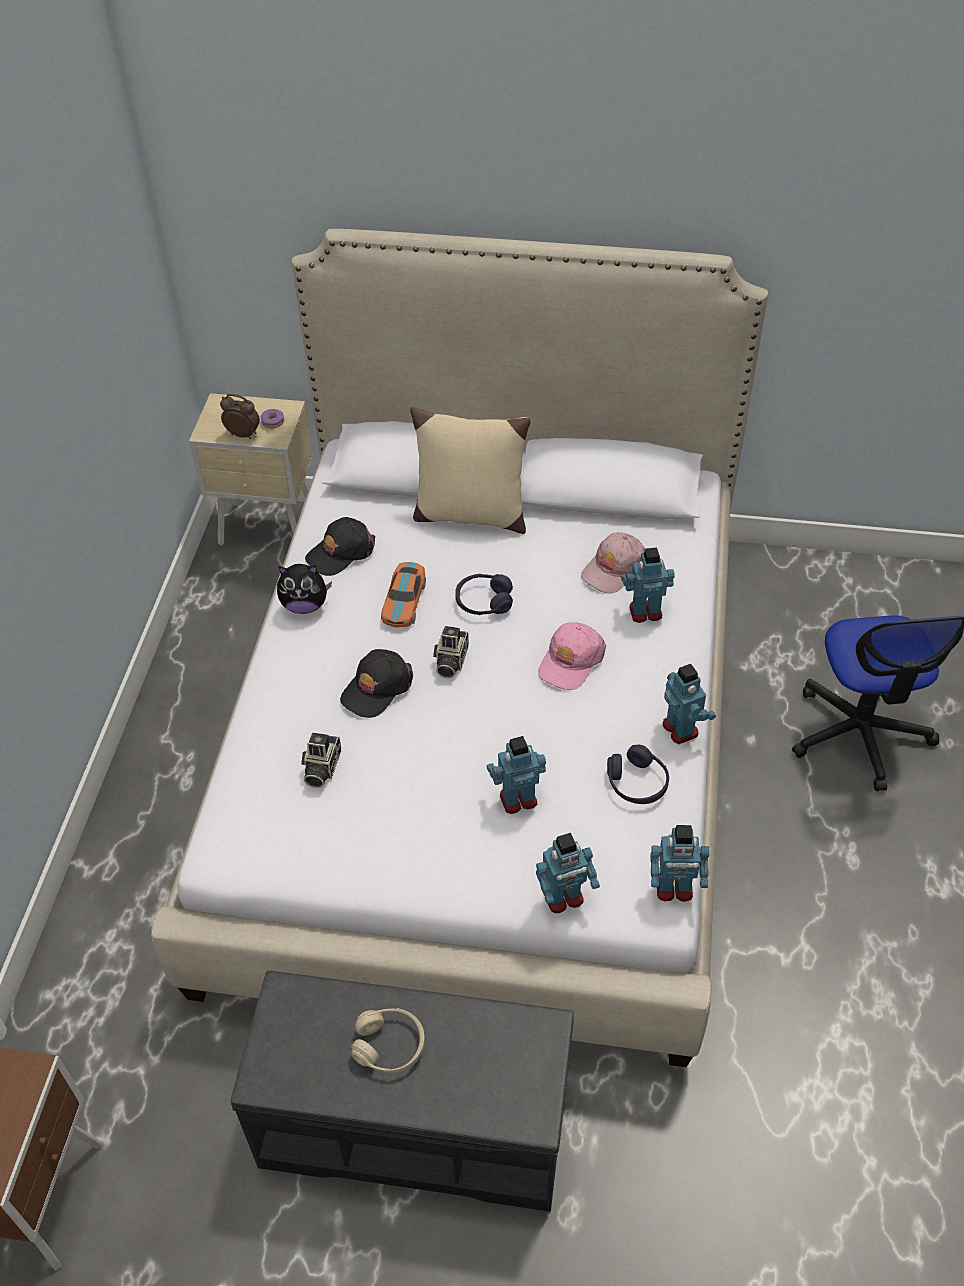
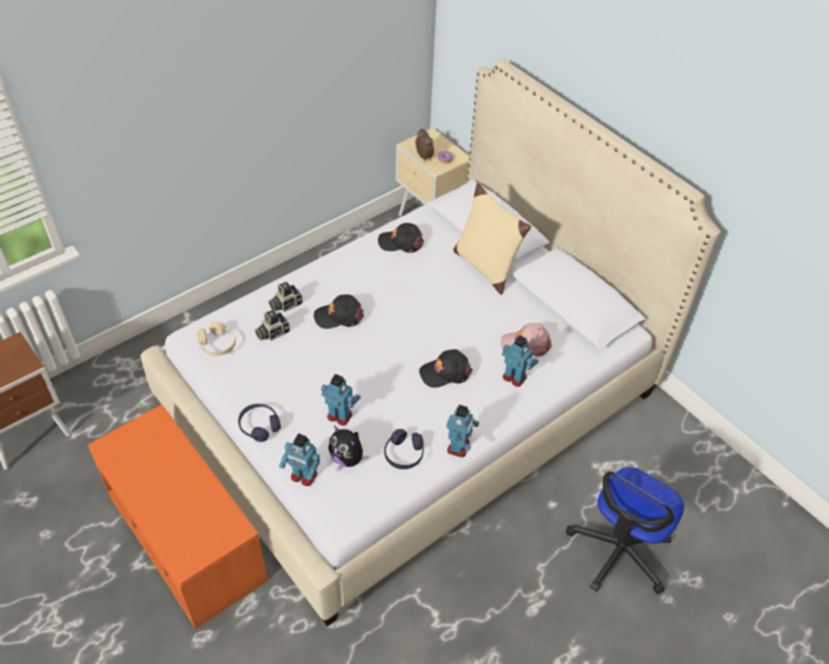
camera: 40 degrees right, 0 degrees up
(305, 605) = (355, 255): plush toy -> plush toy (348, 458)
(389, 1046) = (168, 477): beige headphones -> beige headphones (217, 344)
(404, 601) = (401, 285): toy car -> none
(418, 1121) = (189, 538): grey bench -> orange bench
(450, 661) = (387, 329): camera -> camera (285, 304)
(484, 602) = (439, 313): purple headphones -> purple headphones (259, 426)
(571, 661) = (445, 372): pink cap -> black cap
(674, 889) = (358, 516): toy robot -> none

